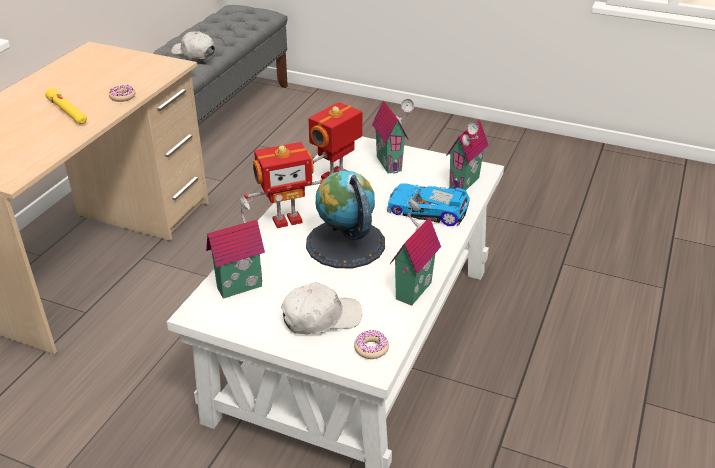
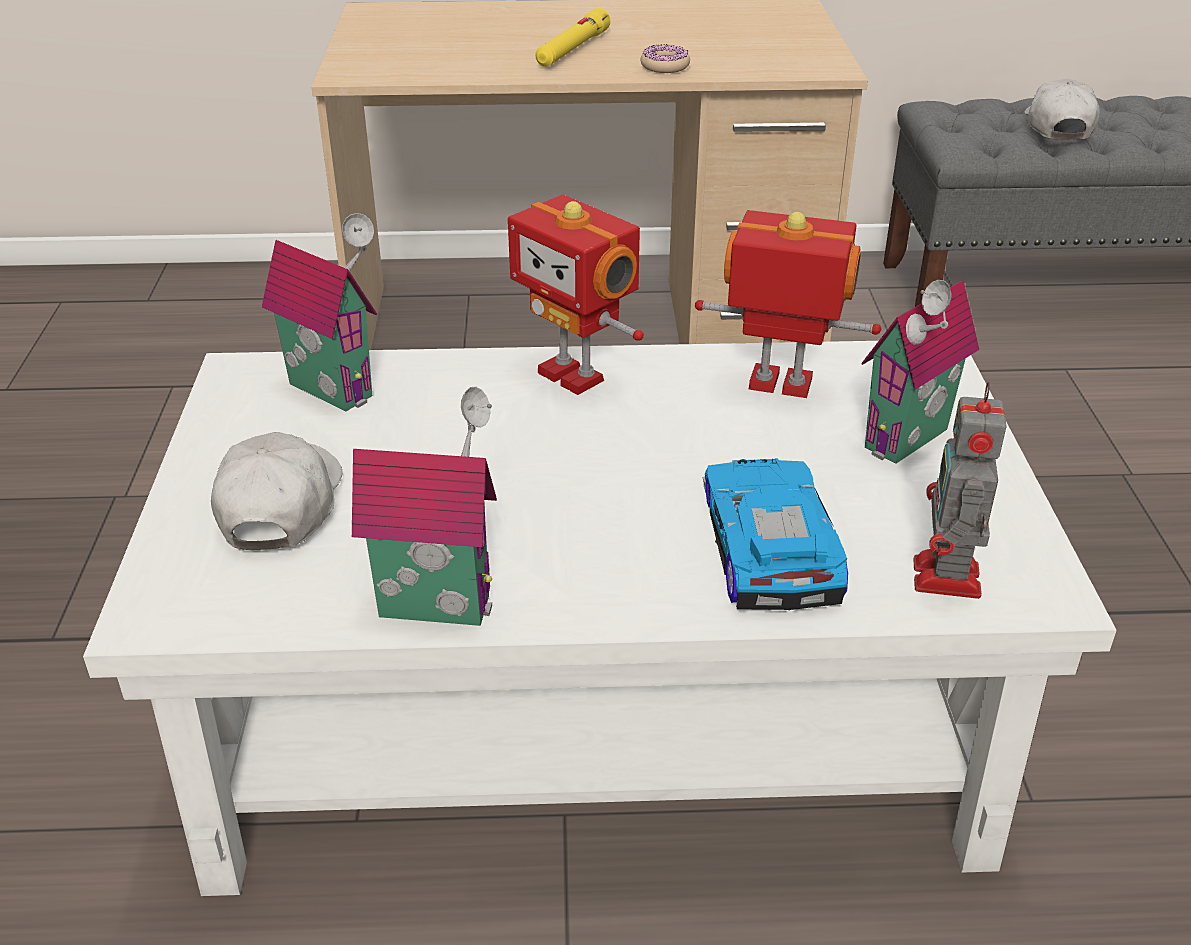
camera: 65 degrees right, 0 degrees up
(320, 318) = (280, 505): white cap -> white cap turned 135 degrees counterclockwise
(345, 243) = (545, 465): globe -> none
(371, 348) = (208, 597): donut -> none
(466, 184) = (946, 580): toy house -> toy robot

